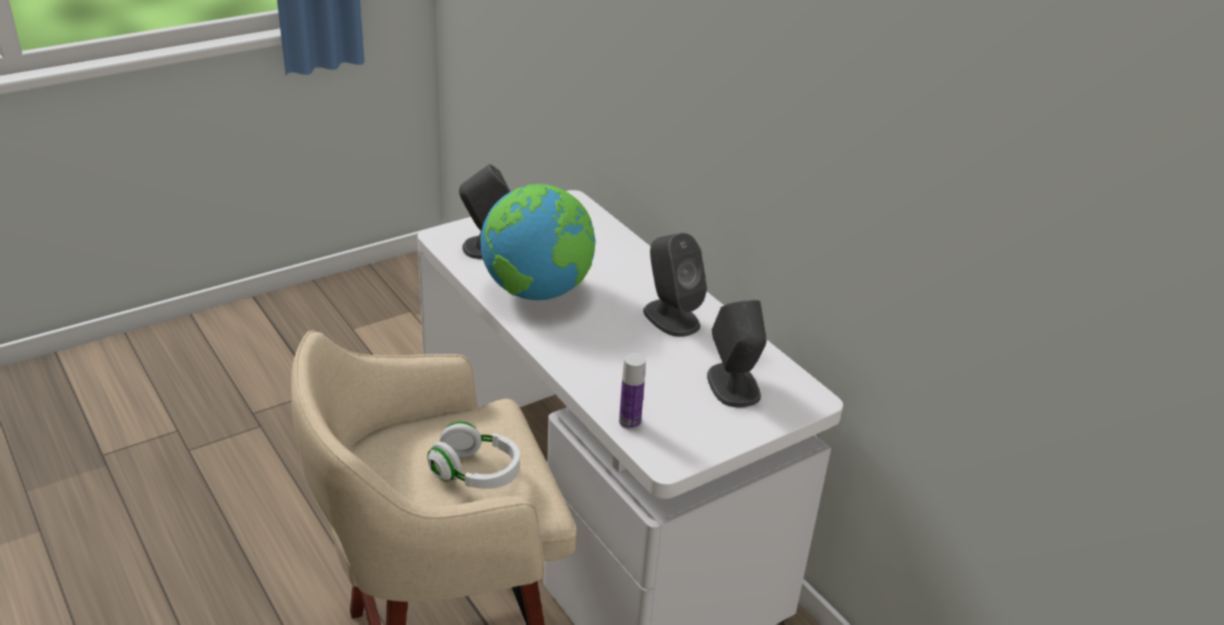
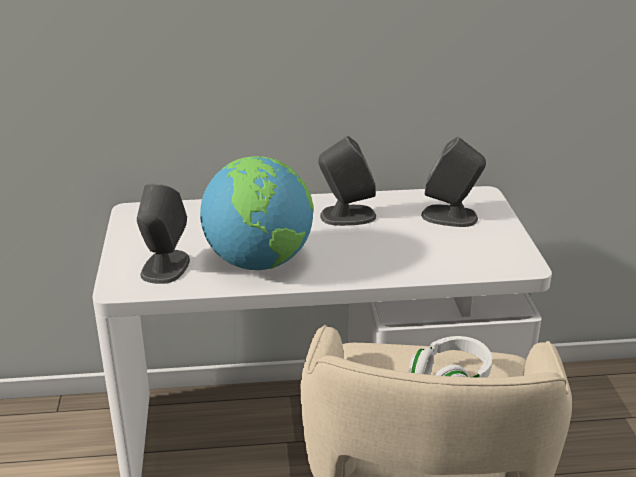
camera: 60 degrees left, 5 degrees down
(629, 422) = (470, 268): bottle -> none

